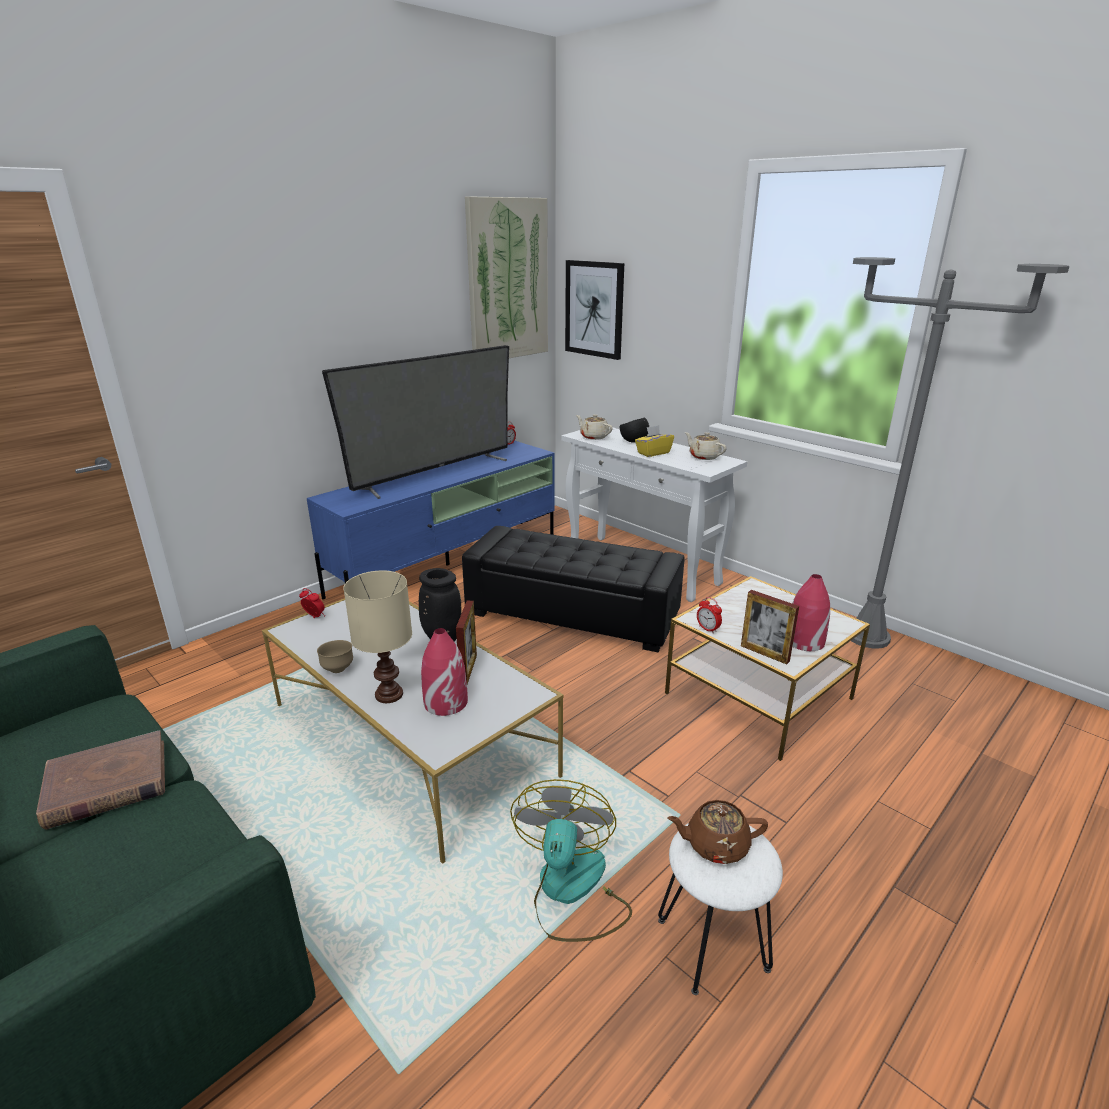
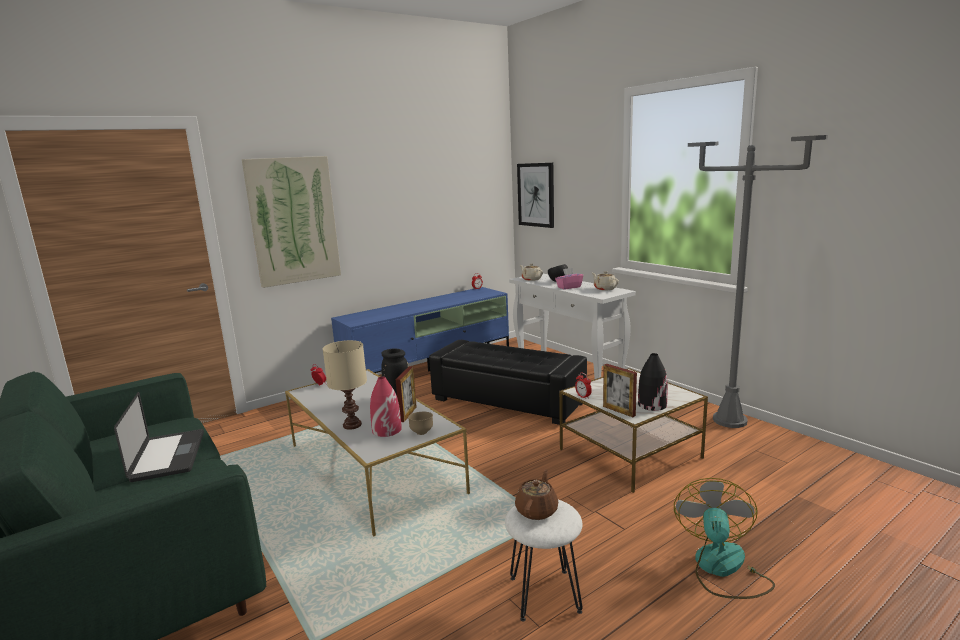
camera: 10 degrees right, 10 degrees down
(107, 784) = (168, 456): brown book -> laptop
(338, 669) = (325, 411): brown bowl -> brown bowl (421, 432)
(434, 474) = (419, 305): television -> none
(507, 280) = (476, 178): picture -> picture (293, 220)
(571, 891) = (455, 558): fan -> fan (722, 569)
(653, 453) = (569, 287): yellow tissue box -> pink tissue box
(715, 845) = (537, 510): brown teapot -> brown teapot turned 105 degrees clockwise
(804, 641) = (652, 405): red vase -> black vase

